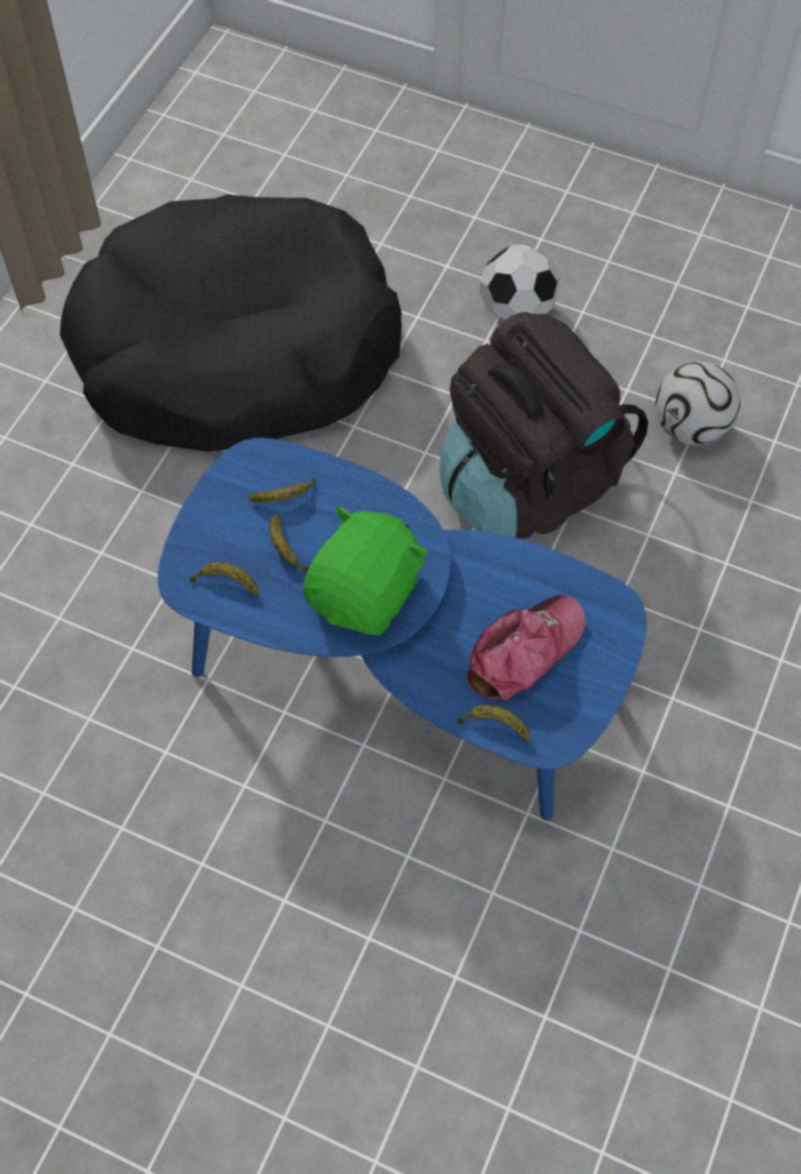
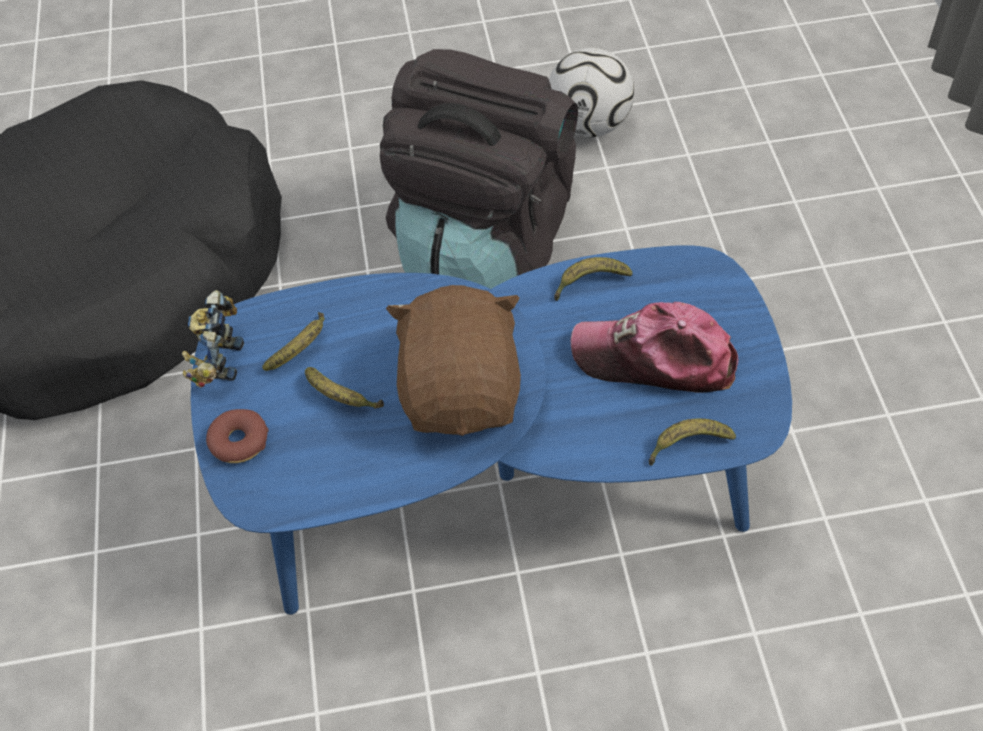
camera: 30 degrees left, 5 degrees down
(200, 539) = (239, 442): none -> donut
(226, 583) = (302, 469): banana -> banana (589, 283)
(227, 474) = (219, 360): none -> toy robot
(366, 594) = (463, 392): green plush toy -> brown plush toy
(517, 311) = (360, 110): football -> none
(524, 651) = (655, 359): cap -> cap turned 90 degrees counterclockwise

